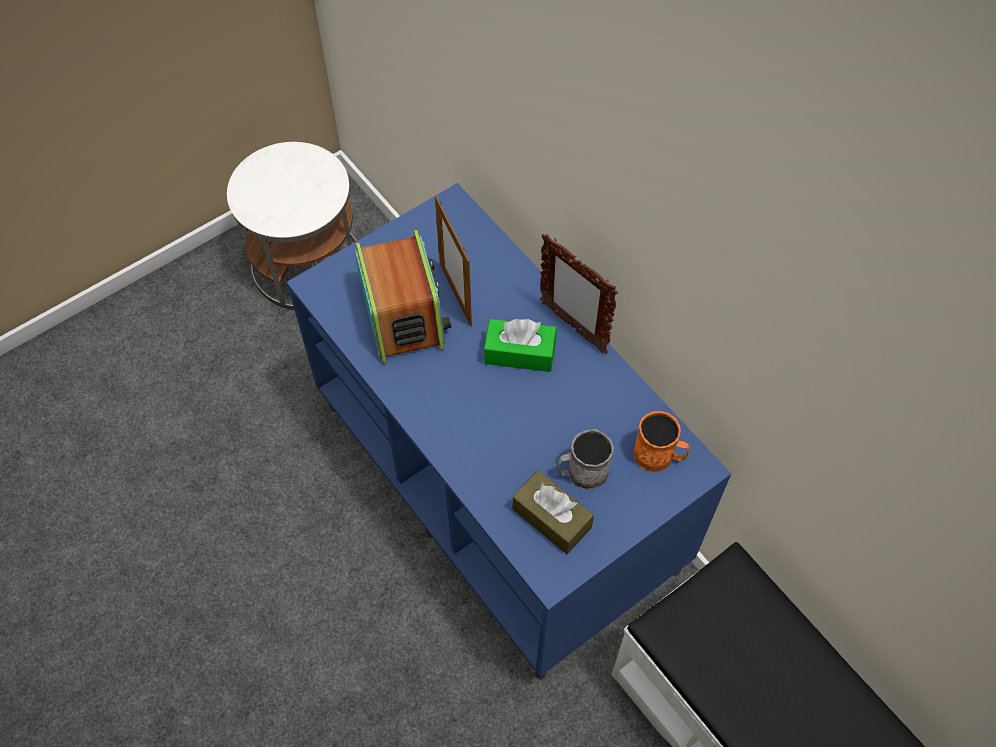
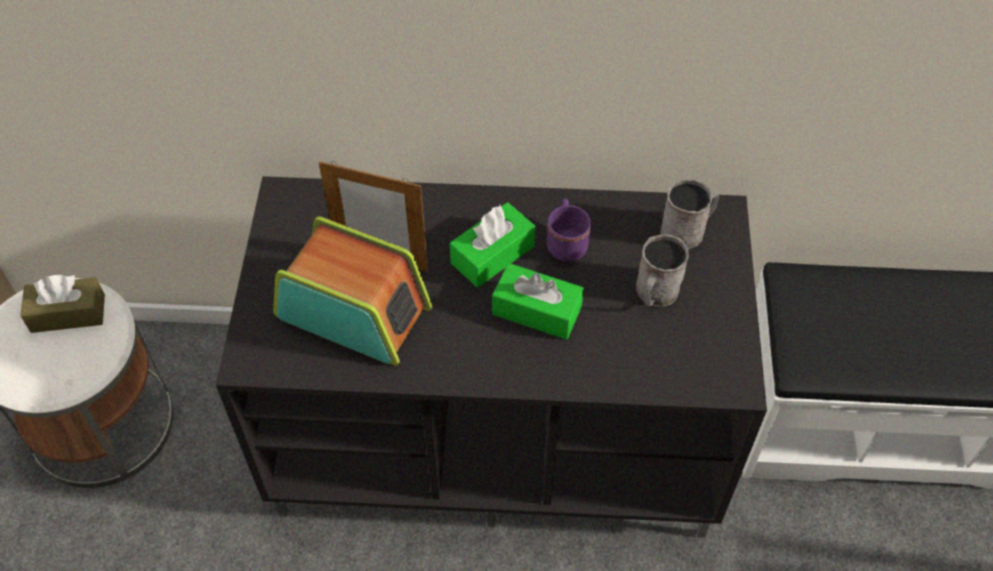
camera: 50 degrees left, 5 degrees down
(499, 411) = (537, 311): none -> green tissue box
(502, 488) = (500, 432): blue tv stand -> black tv stand
(551, 518) = (680, 346): brown tissue box -> brown tissue box (68, 313)
(572, 326) = (505, 200): picture frame -> none
(573, 388) = (566, 242): none -> purple mug
(659, 456) = (687, 230): orange mug -> grey mug

